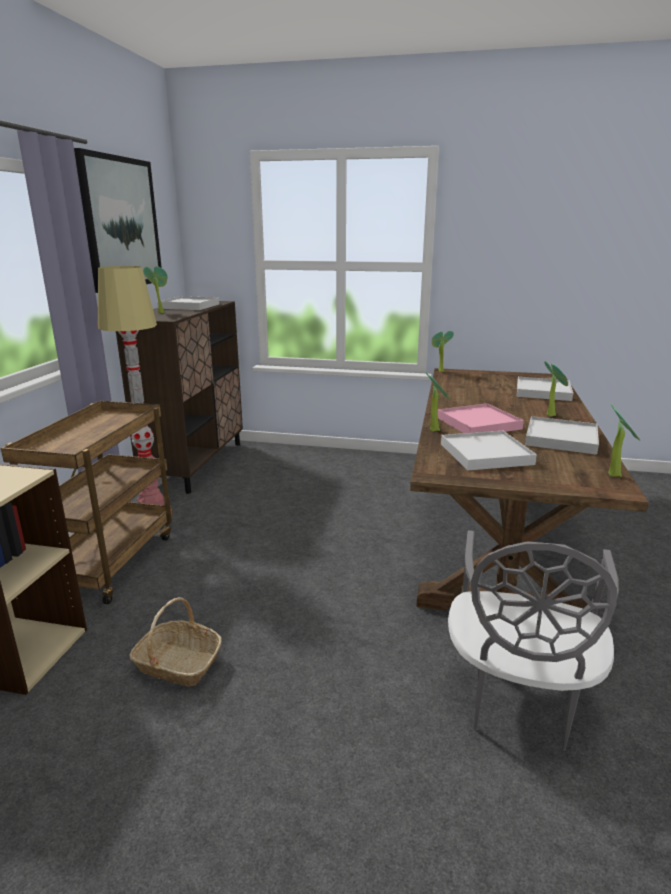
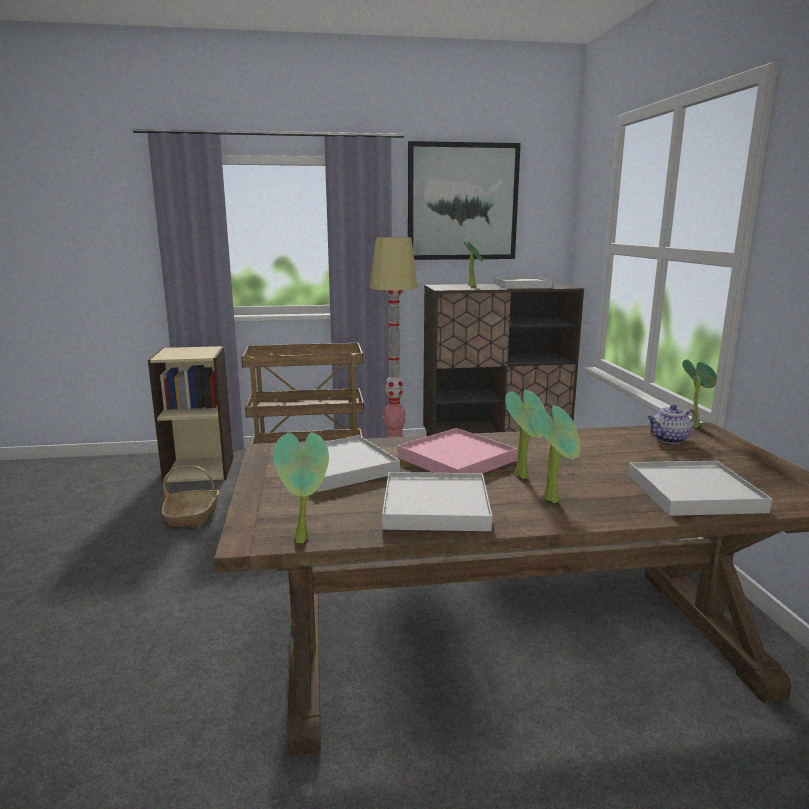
camera: 70 degrees right, 5 degrees down
(435, 429) = (410, 441): potted plant -> potted plant (524, 476)
(462, 379) = (669, 439): none -> teapot
(517, 699) = (151, 686): grey chair -> none

